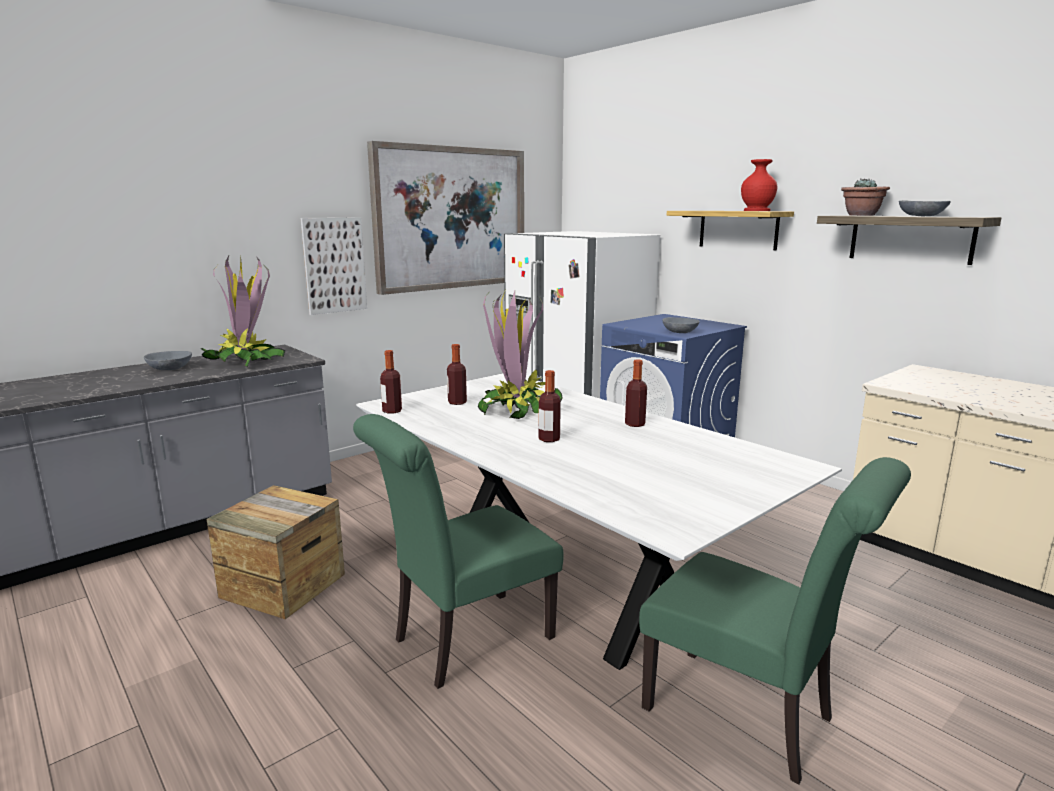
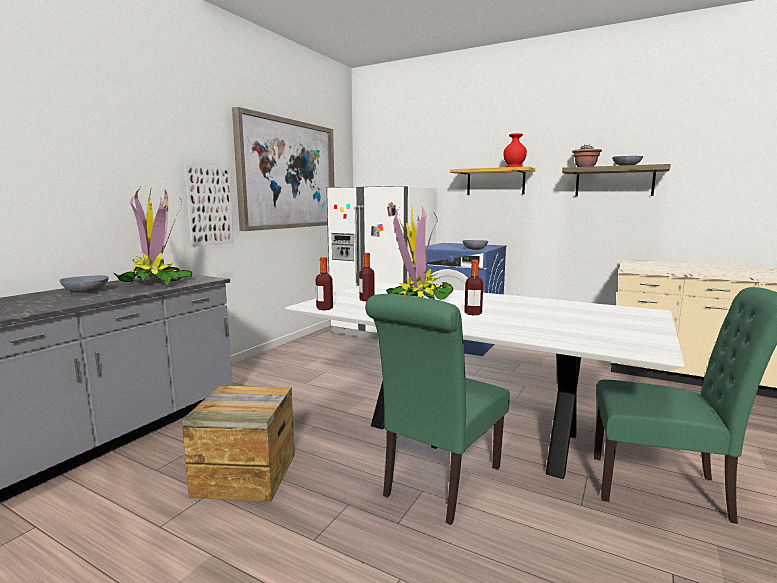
camera: 20 degrees left, 5 degrees down
(635, 424) = (512, 301): bottle -> none

